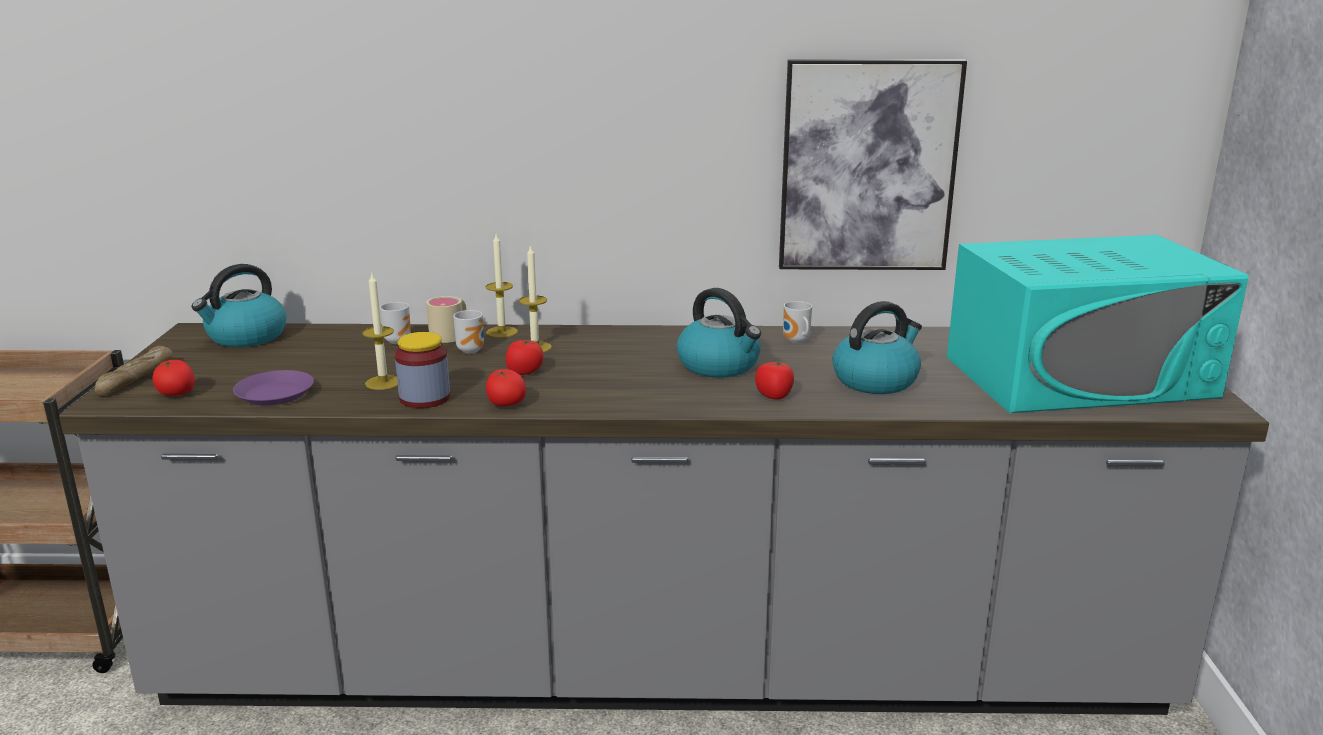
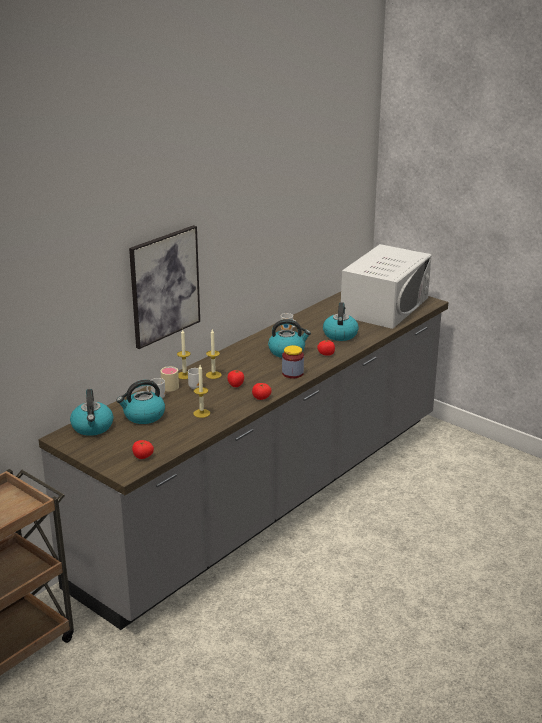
camera: 50 degrees left, 5 degrees up
(136, 378) = (107, 462): bread -> none
(274, 394) = (177, 437): purple plate -> none
(322, 352) = (143, 416): none -> kettle
(425, 398) = (231, 410): jar -> jar (292, 373)
(868, 166) = (287, 247): picture -> picture (164, 286)
(1079, 376) = (385, 307): turquoise microwave -> white microwave

